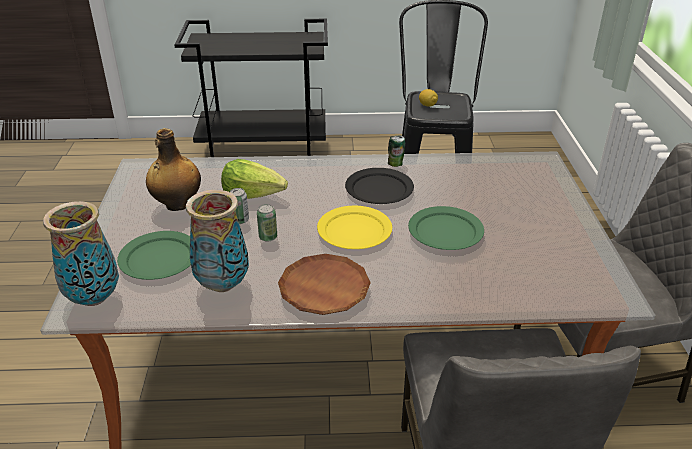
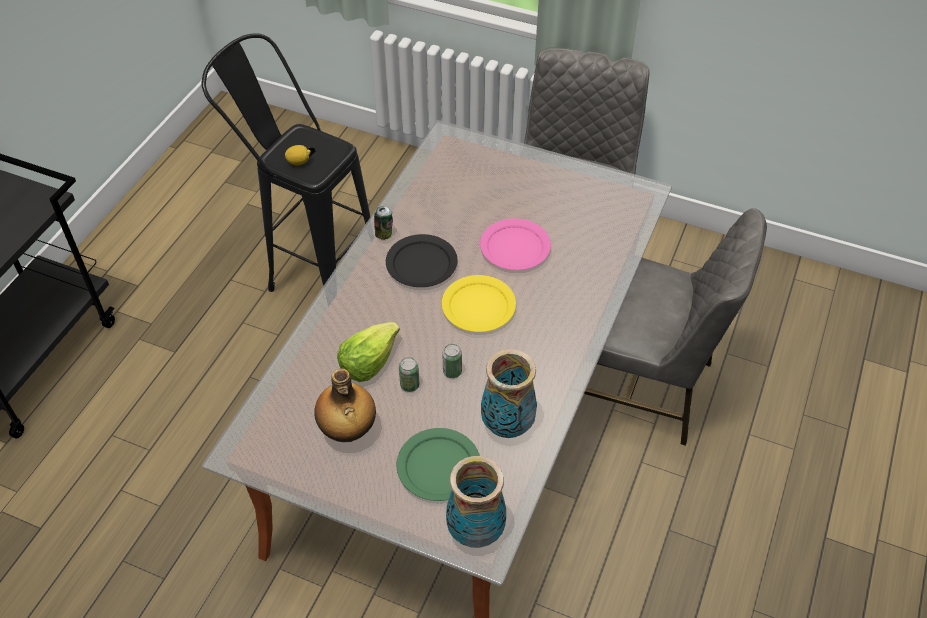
camera: 65 degrees left, 15 degrees up
(324, 289) = (550, 356): brown plate -> none
(445, 232) = (515, 247): green plate -> pink plate

